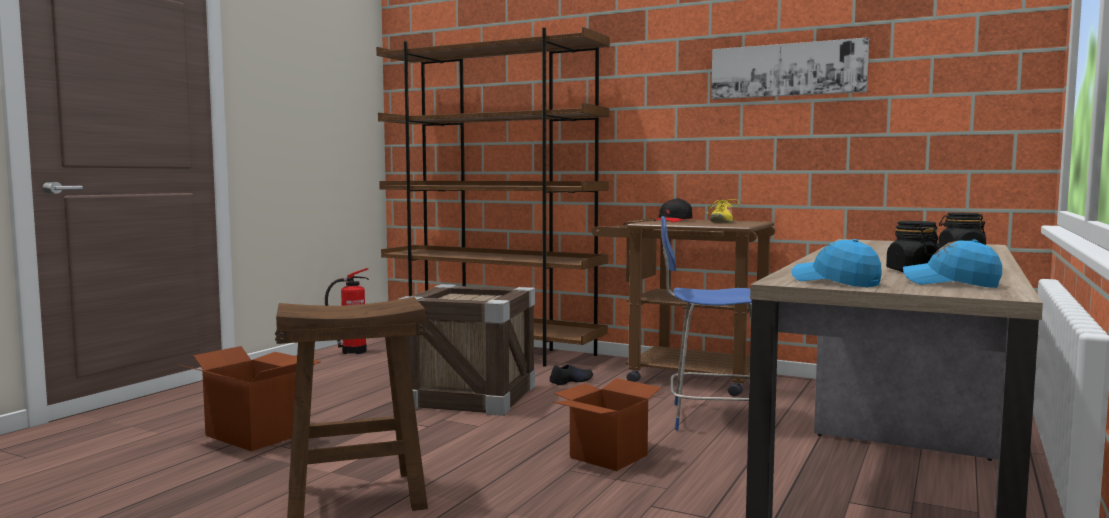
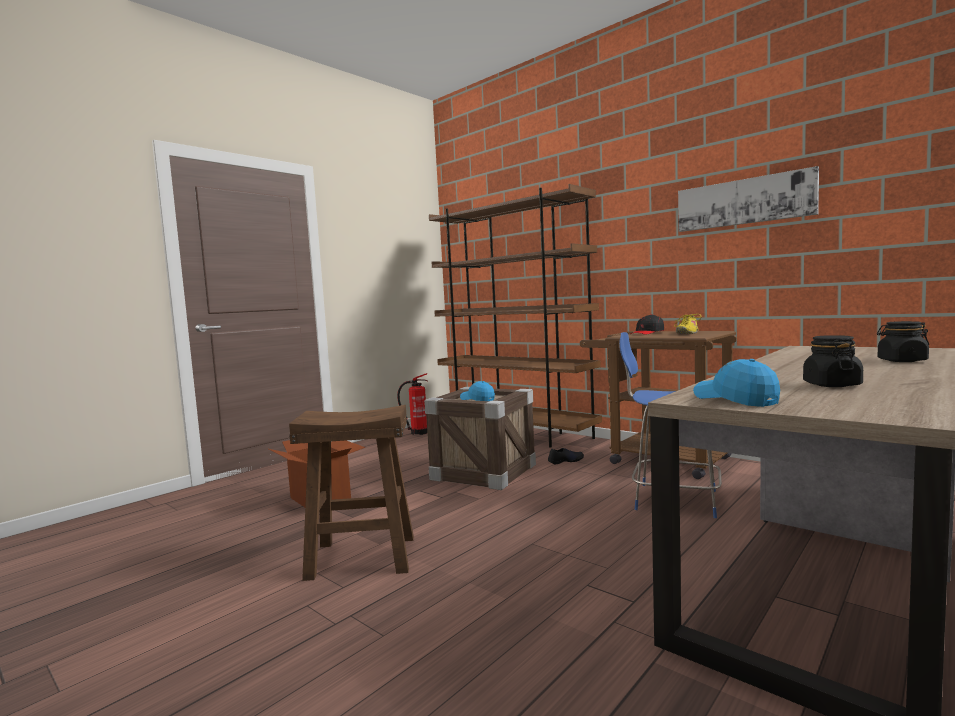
camera: 15 degrees right, 0 degrees up
(609, 456) = (569, 532): cardboard box -> none
(950, 283) = (860, 401): blue cap -> blue cap (477, 399)

